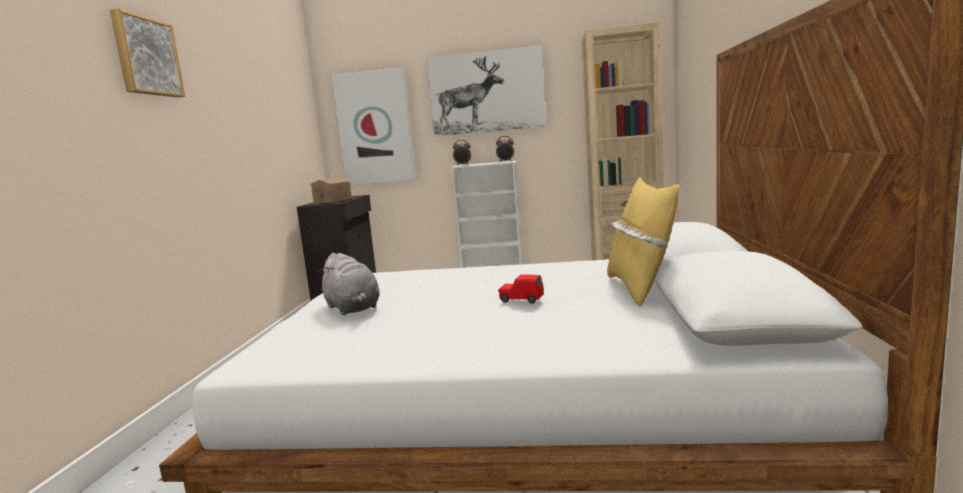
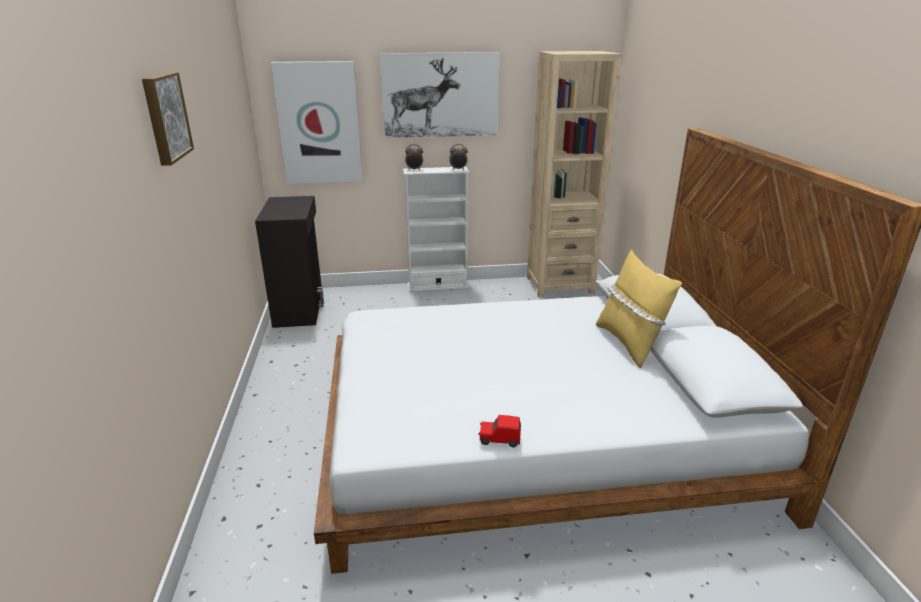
camera: 15 degrees left, 15 degrees up
(332, 200) = (285, 209): toy house -> none
(353, 309) = (402, 369): grey plush toy -> none
(521, 300) = (546, 360): red toy car -> red toy car (499, 439)

